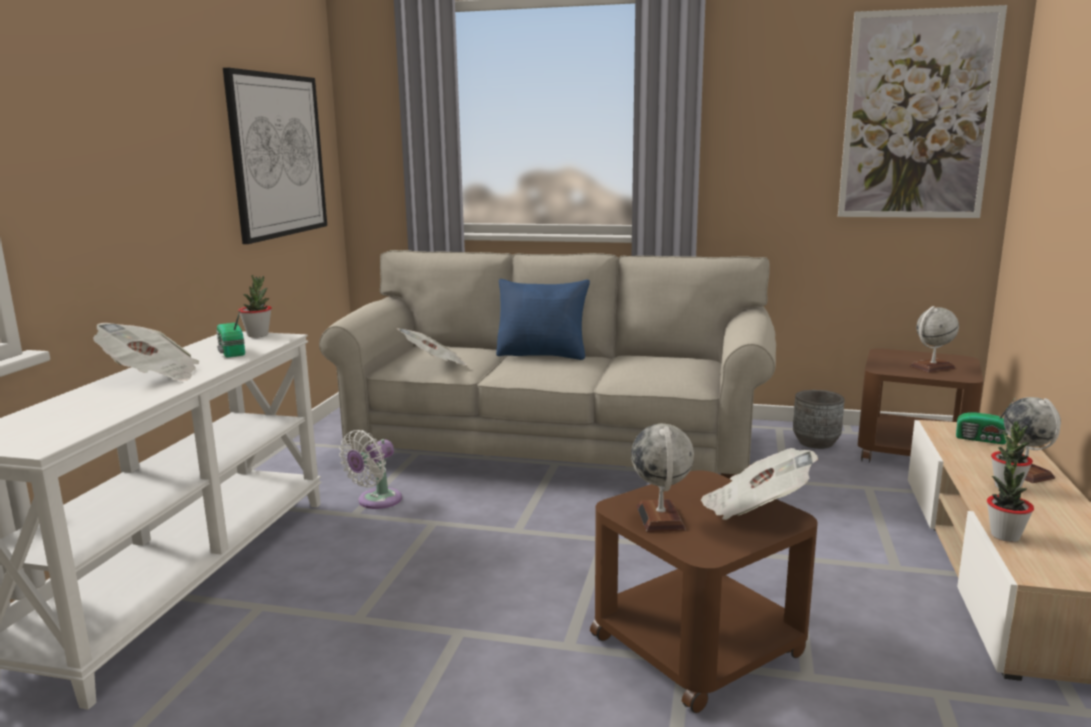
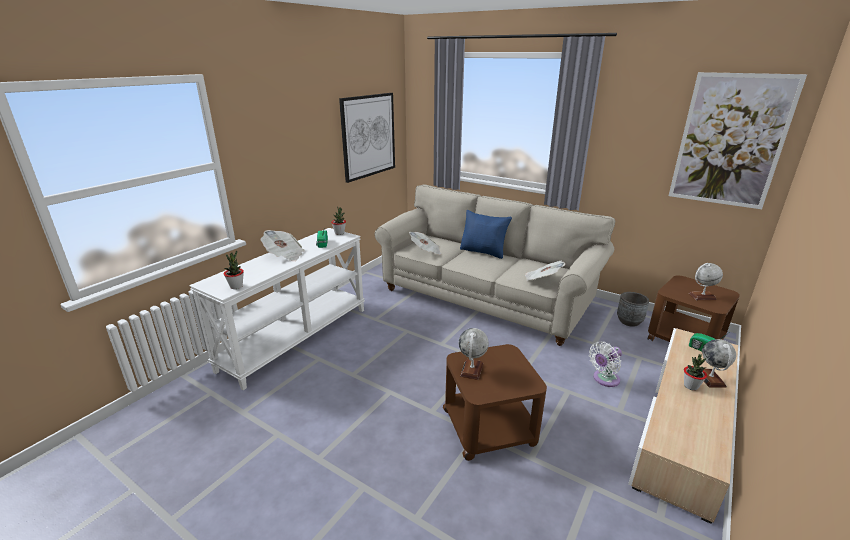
camera: 20 degrees right, 10 degrees up
(376, 501) = (387, 313): white fan -> white fan (604, 379)
(755, 509) = (520, 375): newspaper -> newspaper (542, 280)
(1005, 536) = (660, 417): potted plant -> potted plant (236, 286)

